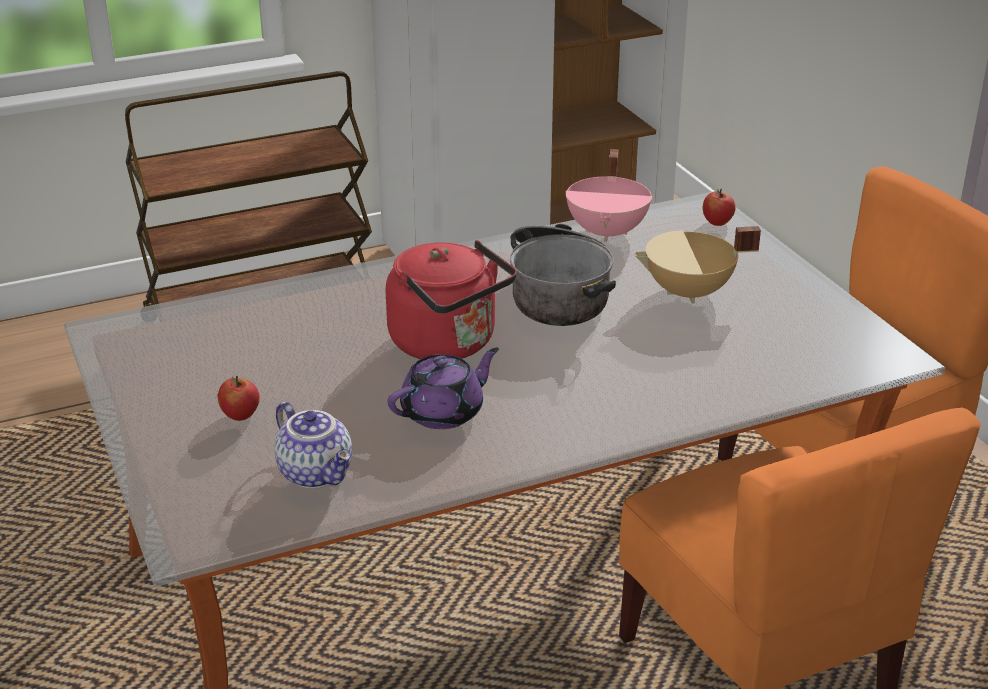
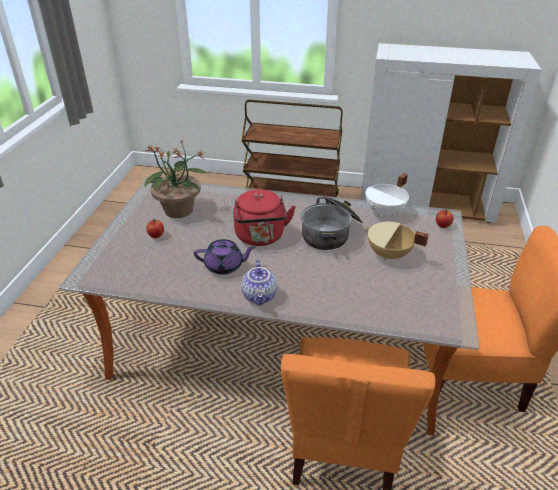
camera: 35 degrees right, 5 degrees up
(227, 356) = (179, 210): none -> potted plant
(317, 473) = (153, 271): teapot -> teapot (260, 296)
(608, 232) = (385, 212): pink cooking pot -> white cooking pot

